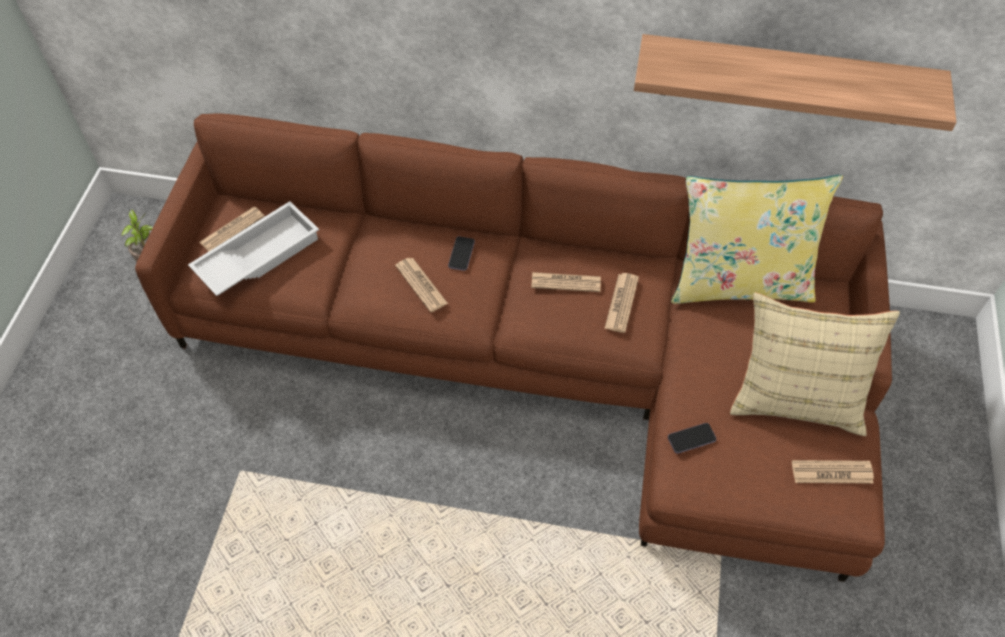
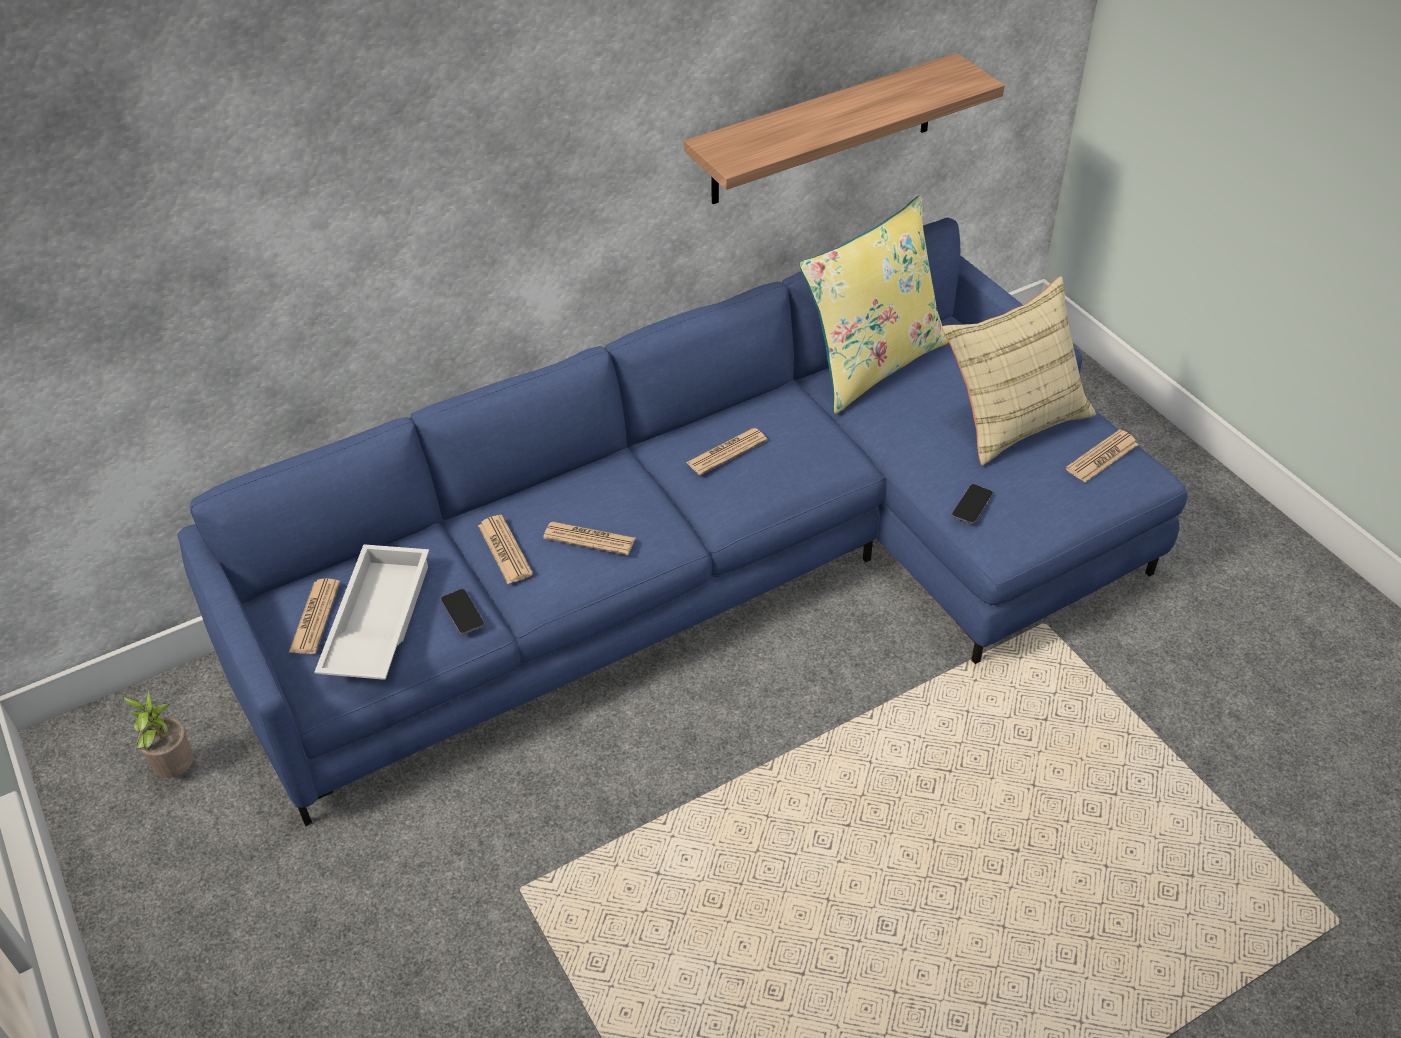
camera: 40 degrees left, 10 degrees down
(461, 254) = (598, 489): phone -> phone (463, 613)
(546, 357) = (720, 570): brown sofa -> blue sofa
(621, 303) = (795, 438): newspaper -> newspaper (505, 550)

